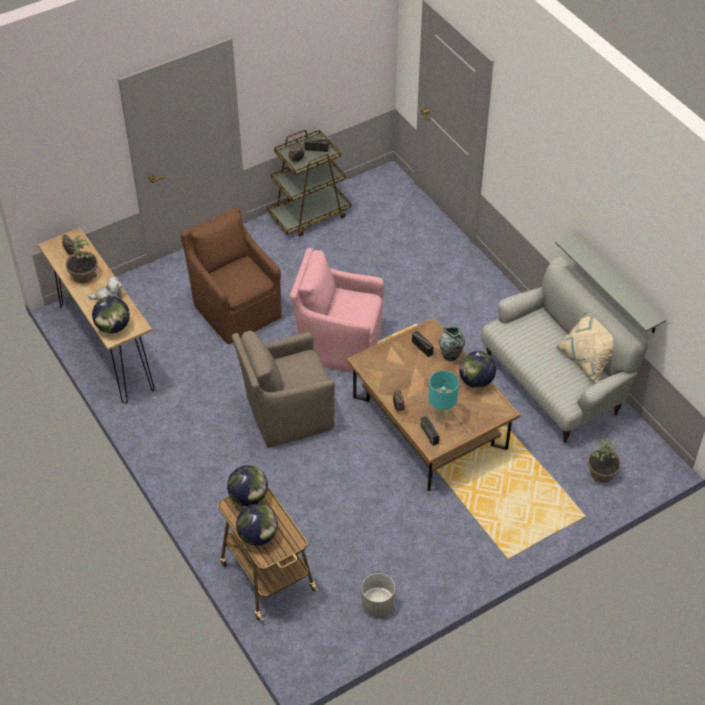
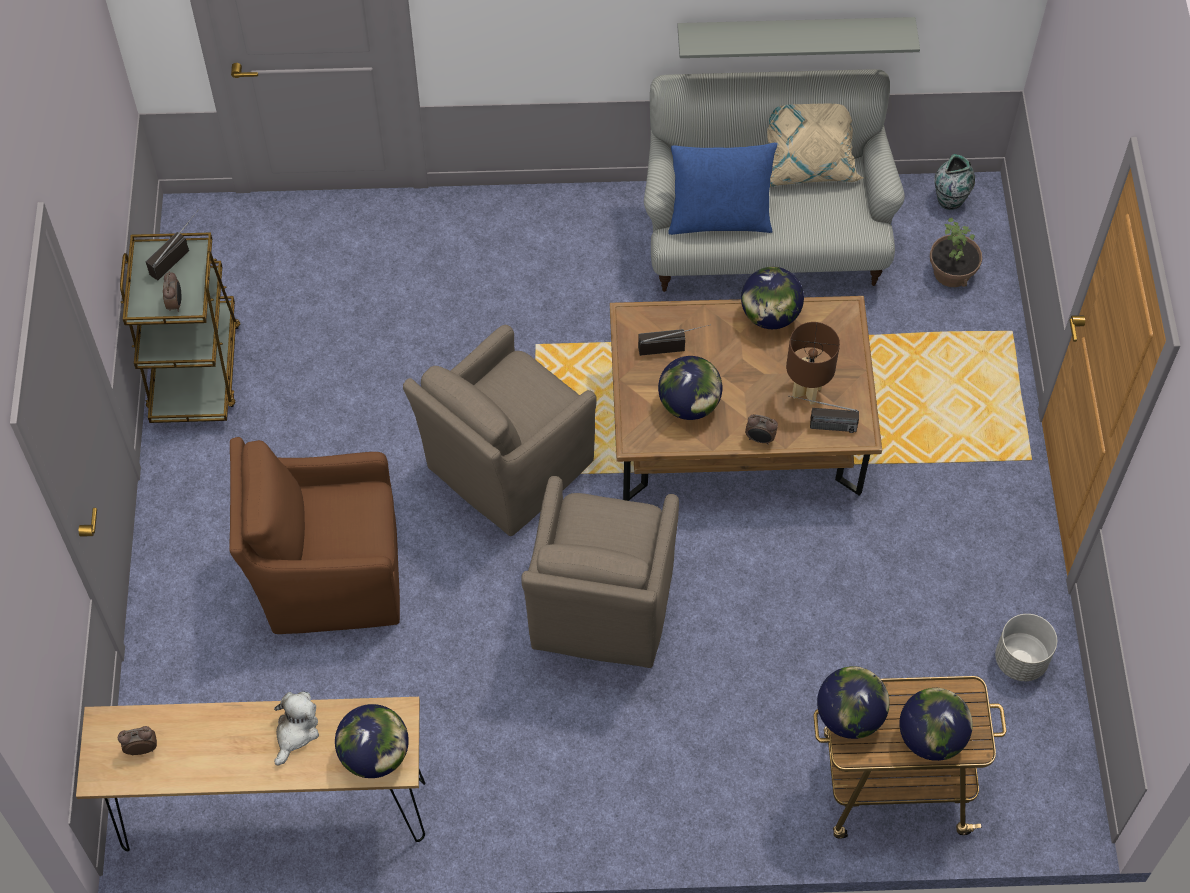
camera: 60 degrees left, 10 degrees up
(83, 275) = (214, 751): potted plant -> none
(338, 344) = (505, 468): pink armchair -> brown armchair
(397, 372) = (688, 404): none -> globe
(441, 415) = (807, 391): turquoise table lamp -> brown table lamp
(451, 355) = (699, 320): vase -> vase (950, 199)
(523, 339) = (719, 219): none -> blue pillow

